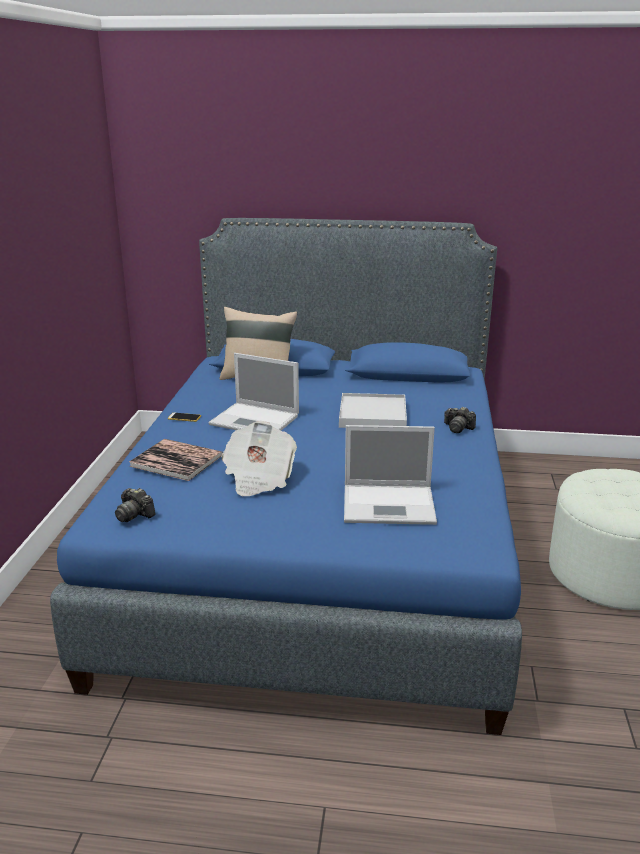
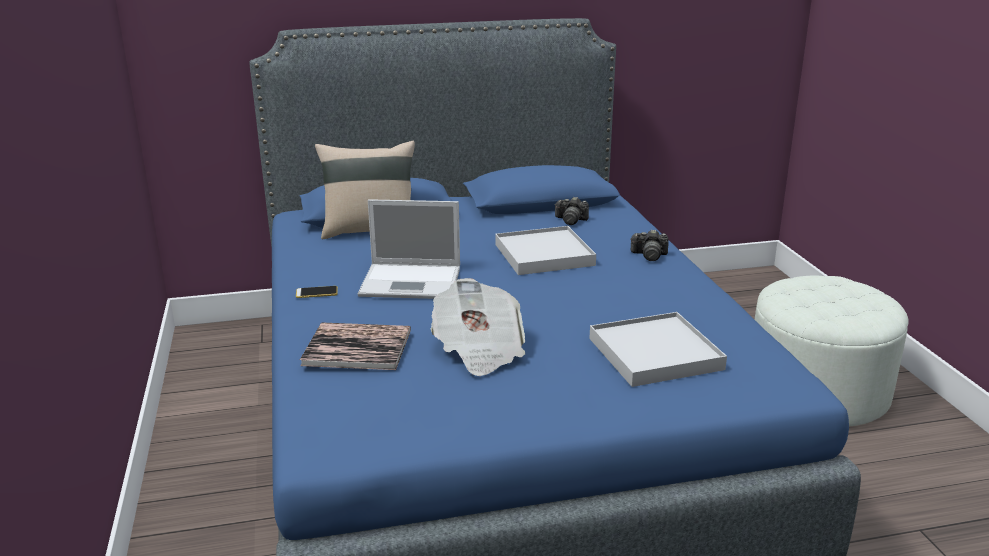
camera: 20 degrees left, 0 degrees up
(134, 514) = (360, 426): camera -> camera (571, 220)
(390, 505) = (655, 353): laptop -> white tray

